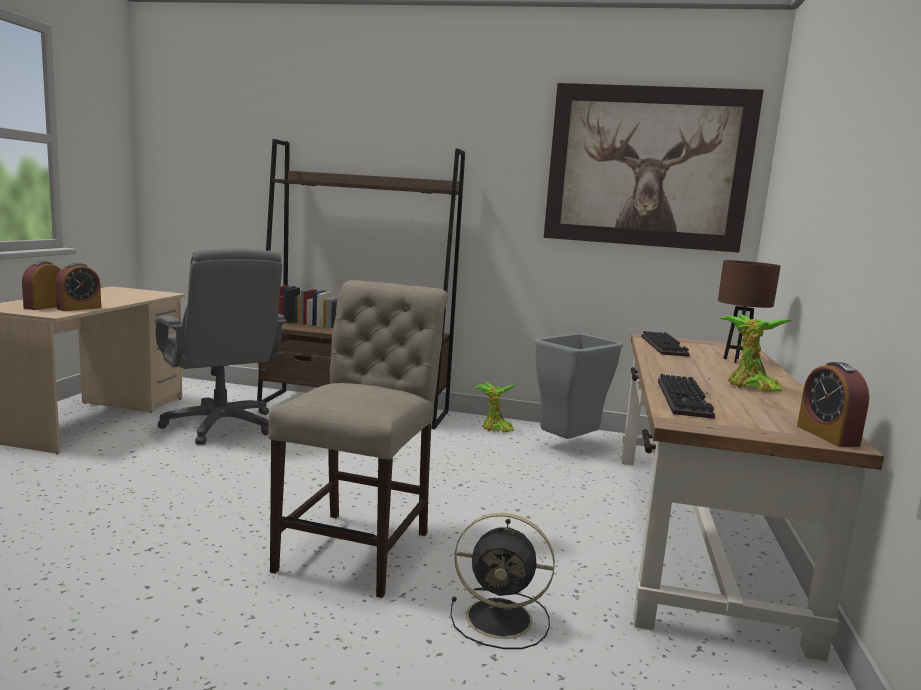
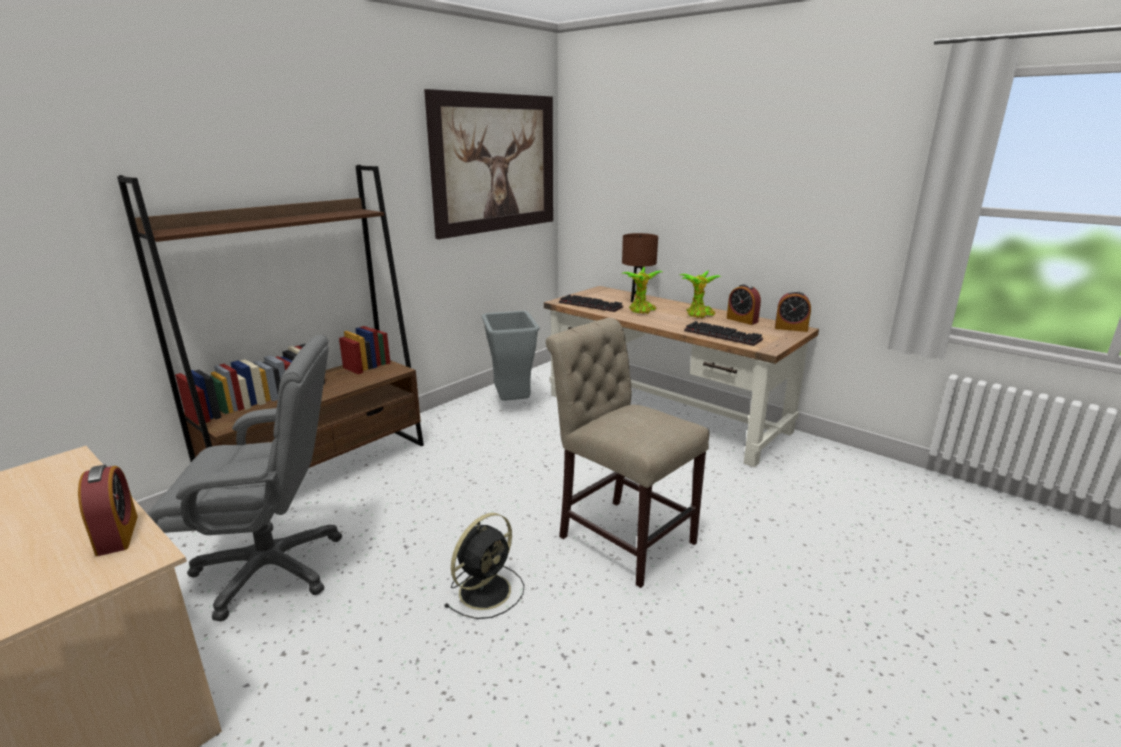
camera: 60 degrees left, 10 degrees up
(45, 307) = (60, 568): alarm clock -> alarm clock (742, 320)
(495, 428) = (450, 419): potted plant -> potted plant (641, 311)
(502, 619) = (734, 505): black fan -> black fan (486, 590)

